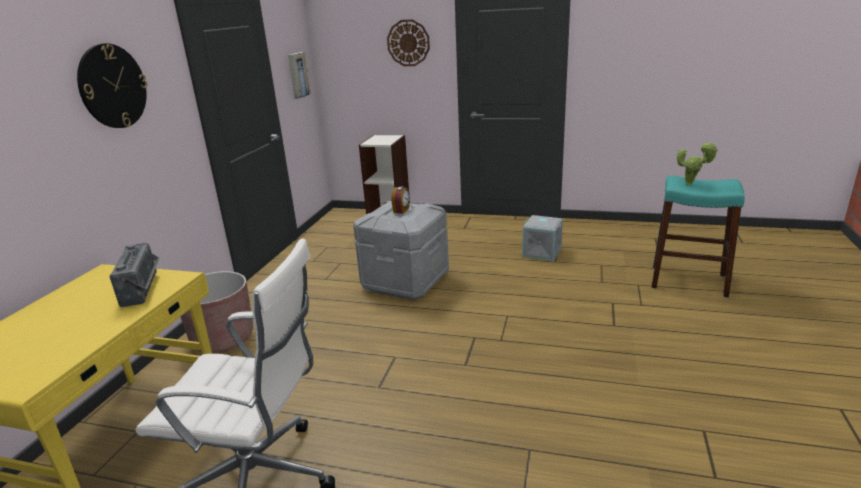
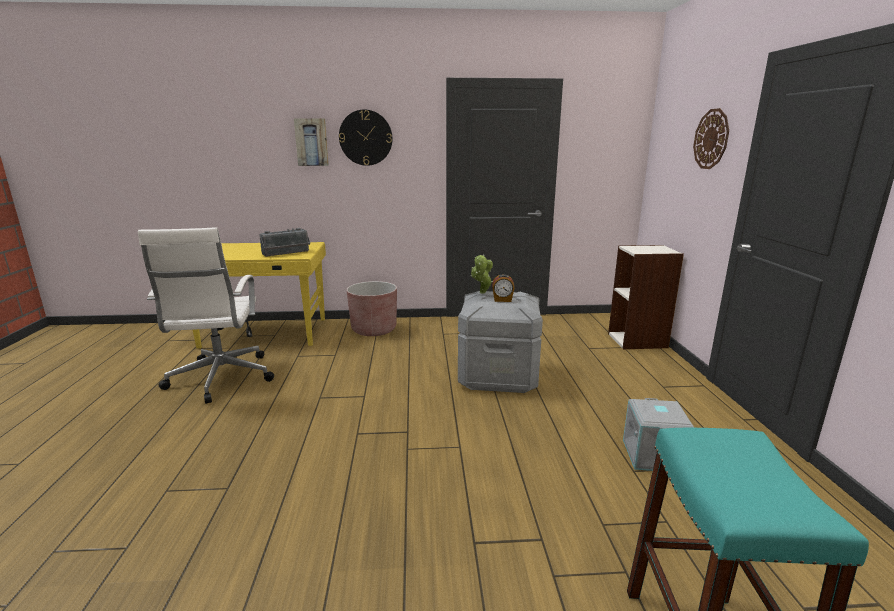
camera: 70 degrees right, 5 degrees down
(297, 75) = (606, 164): picture -> picture (312, 142)
(691, 184) = (722, 454): potted plant -> potted plant (482, 293)

